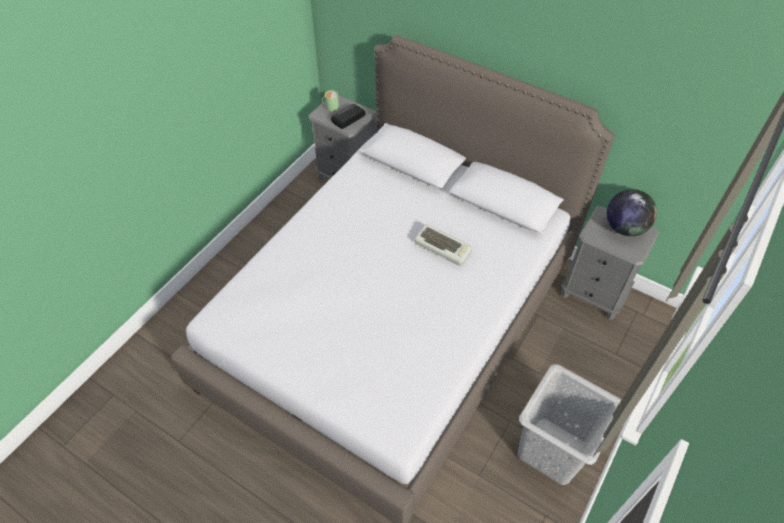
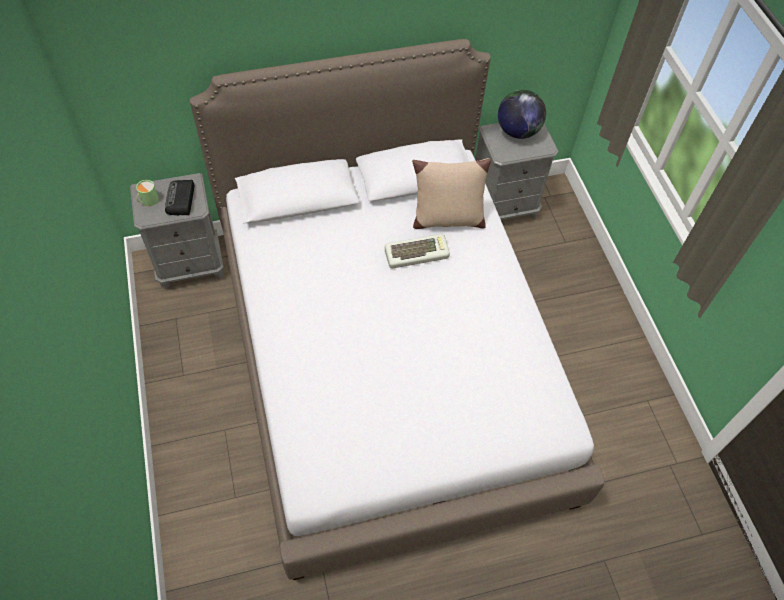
camera: 50 degrees left, 5 degrees up
(491, 243) = (446, 219): none -> beige pillow
(552, 449) = (602, 350): grey laundry basket -> none

